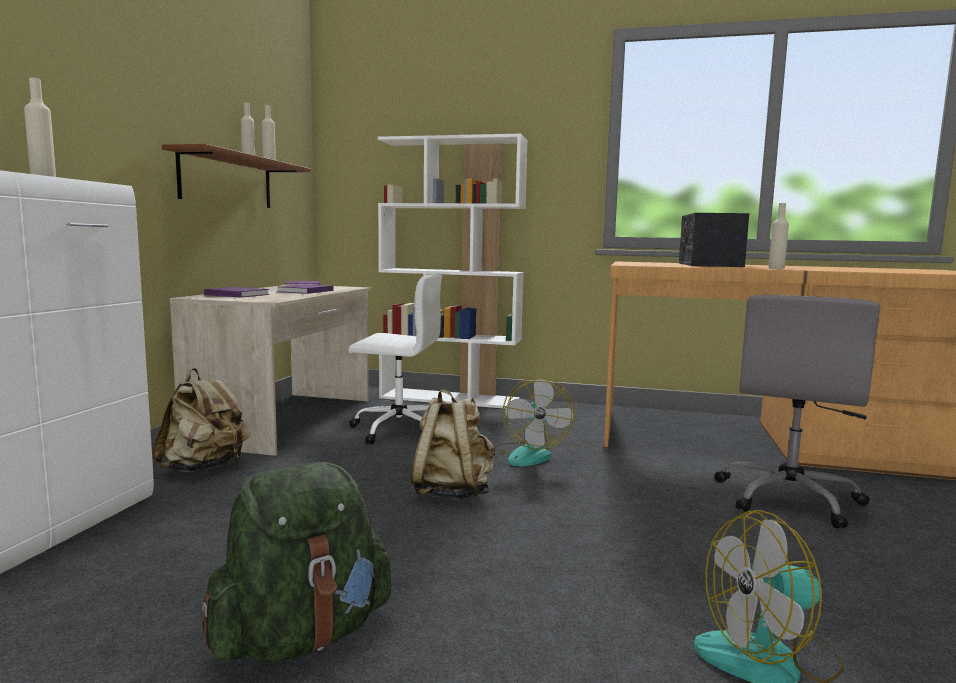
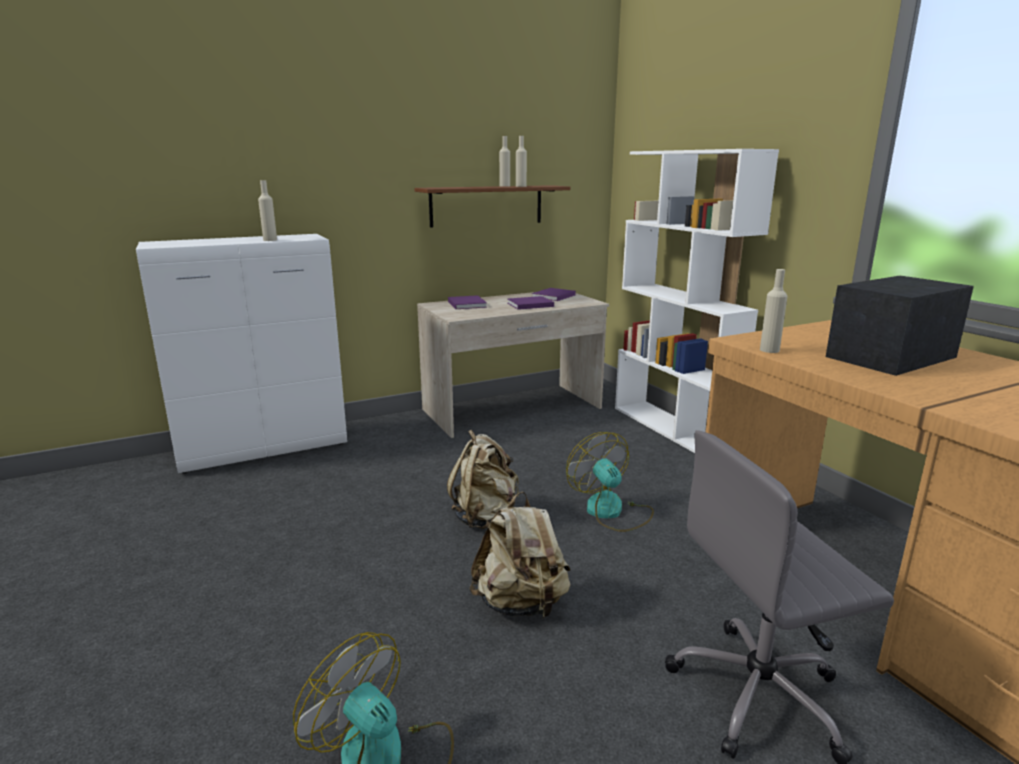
camera: 50 degrees right, 10 degrees up
(204, 468) = (403, 432): beige backpack -> beige backpack (521, 604)
(302, 636) = (254, 561): green backpack -> none
(397, 429) = (565, 445): white office chair -> none
(527, 454) = (611, 512): fan -> fan turned 105 degrees clockwise
(776, 268) = (910, 392): beige bottle -> beige bottle (769, 350)

